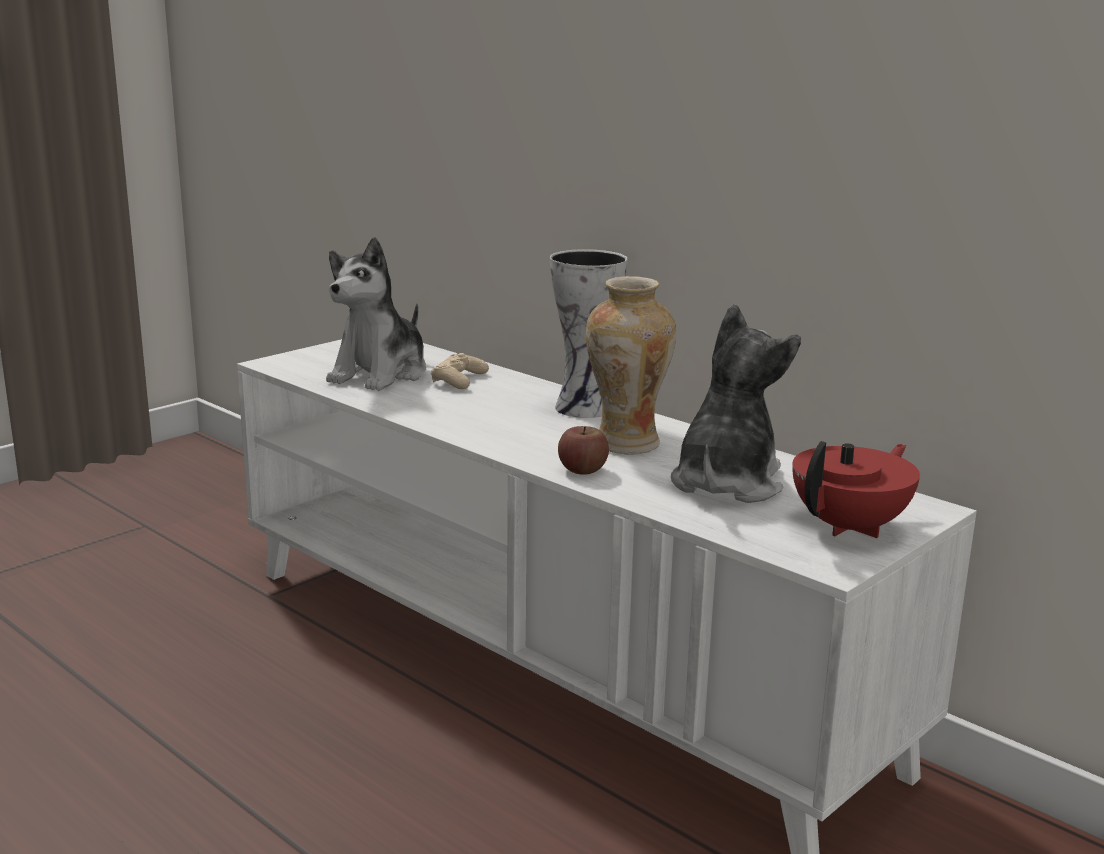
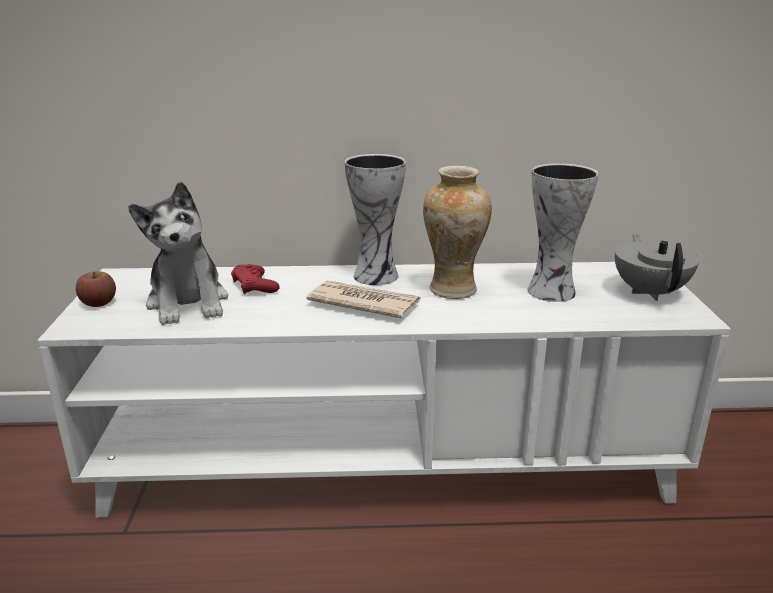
camera: 45 degrees left, 5 degrees up
(459, 380) = (254, 286): beige game controller -> red game controller
(514, 423) = (363, 303): none -> newspaper
(582, 470) = (474, 317): apple -> apple (98, 303)
(726, 483) = (551, 292): plush toy -> vase
(851, 527) = (649, 292): red teapot -> grey teapot

